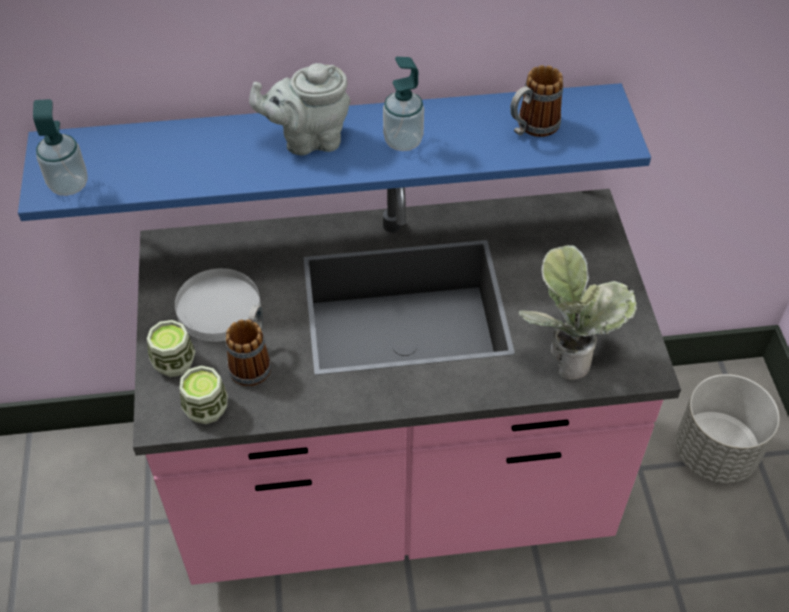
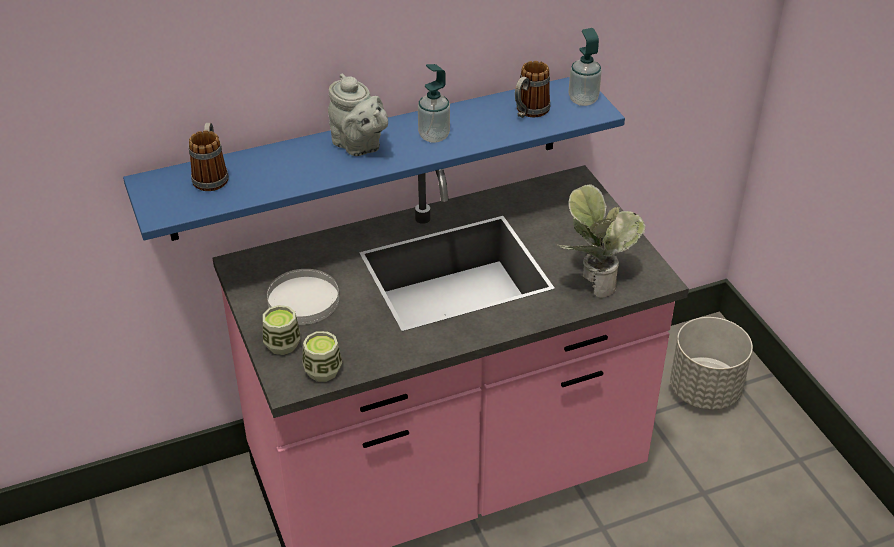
camera: 15 degrees left, 10 degrees down
(69, 185) = (176, 207): soap dispenser -> soap dispenser (583, 100)
(253, 361) = (348, 331): mug -> mug (211, 176)
(308, 139) = (359, 146): grey teapot -> grey teapot turned 105 degrees counterclockwise

